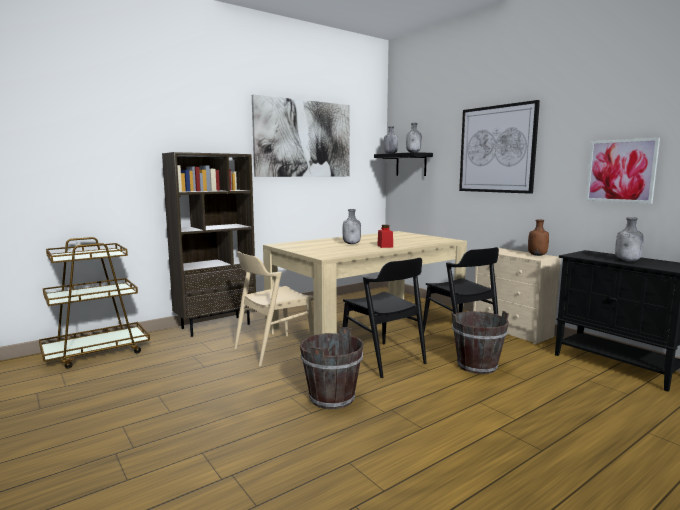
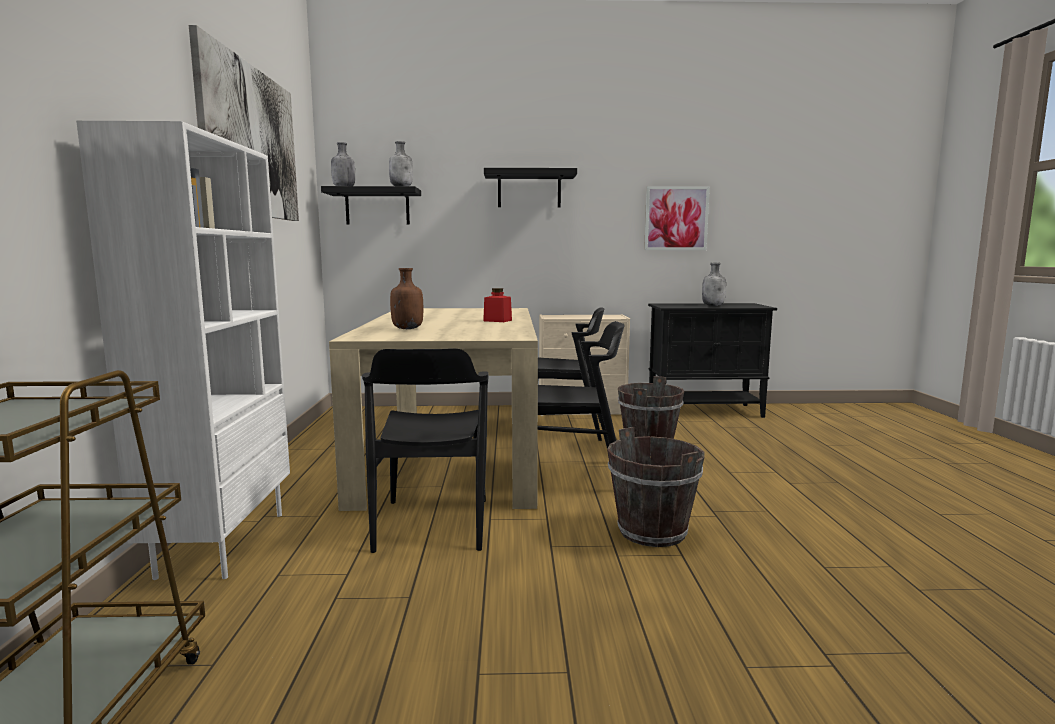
camera: 55 degrees left, 0 degrees up
(216, 326) = (222, 543): brown bookcase -> white bookcase
(274, 349) = (432, 524): beige chair -> black chair
(352, 243) = (445, 323): grey bottle -> none
(497, 149) = (529, 190): picture -> black shelf
(537, 255) = (604, 315): brown bottle -> brown bottle (407, 328)

